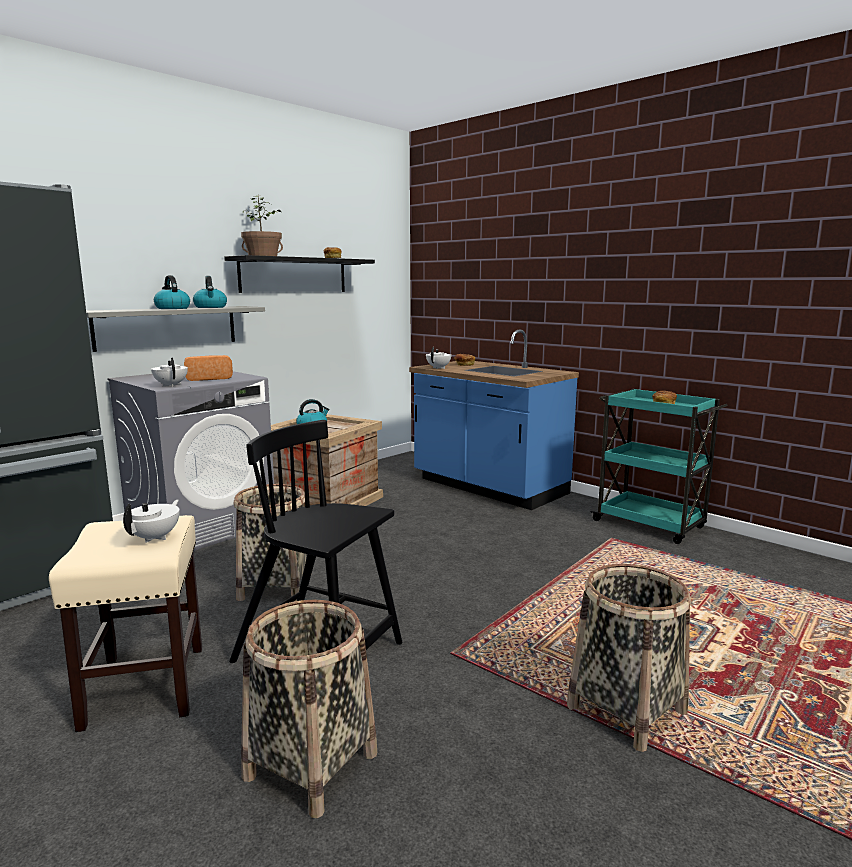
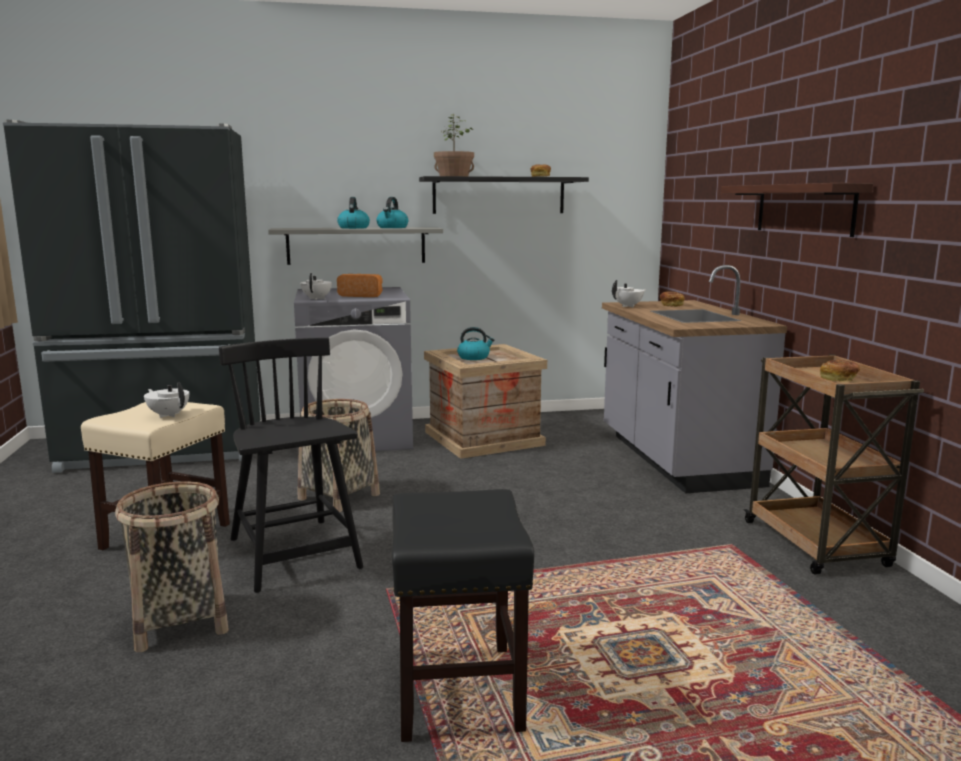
camera: 35 degrees right, 0 degrees up
(155, 537) = (168, 415): white teapot -> white teapot turned 105 degrees counterclockwise
(488, 487) = (676, 459): blue counter -> grey counter
(586, 285) = (804, 209): none -> shelf
(626, 709) = (457, 689): basket -> black stool
(650, 525) = (816, 545): turquoise cart -> brown cart

